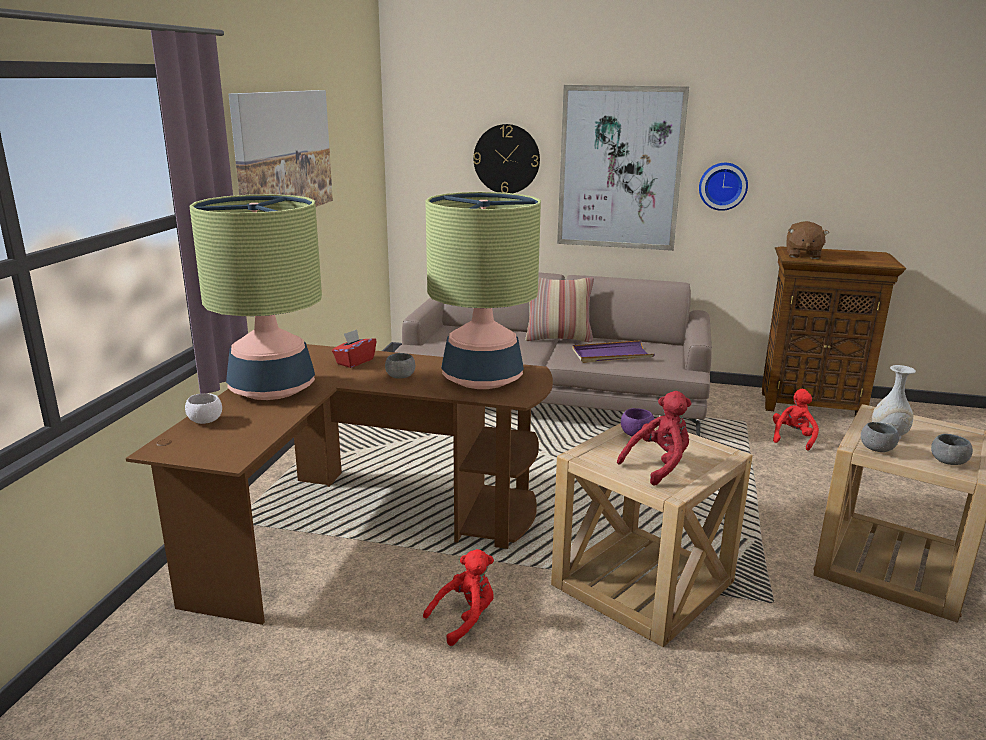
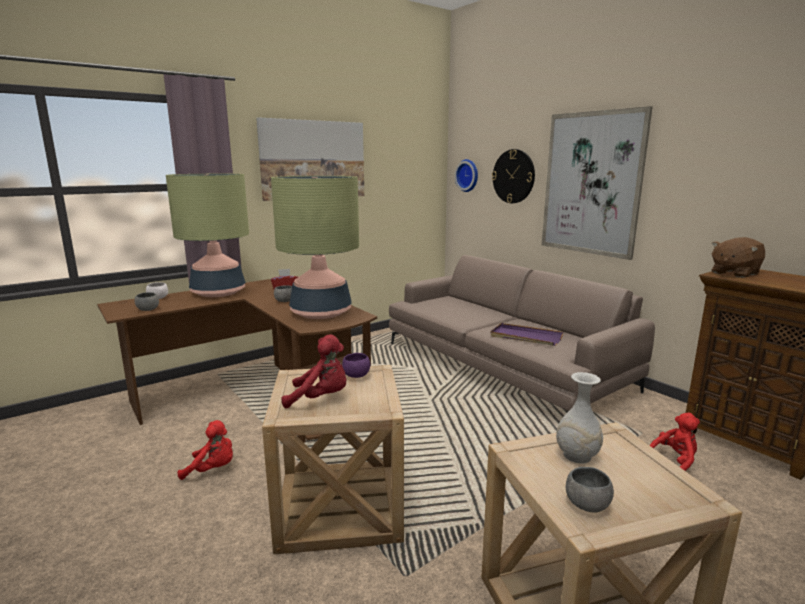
camera: 40 degrees right, 5 degrees down
(558, 338) = (509, 318): pillow -> none
(723, 186) = (681, 201): wall clock -> wall clock (468, 175)
(877, 449) = (528, 460): grey bowl -> grey bowl (148, 310)

